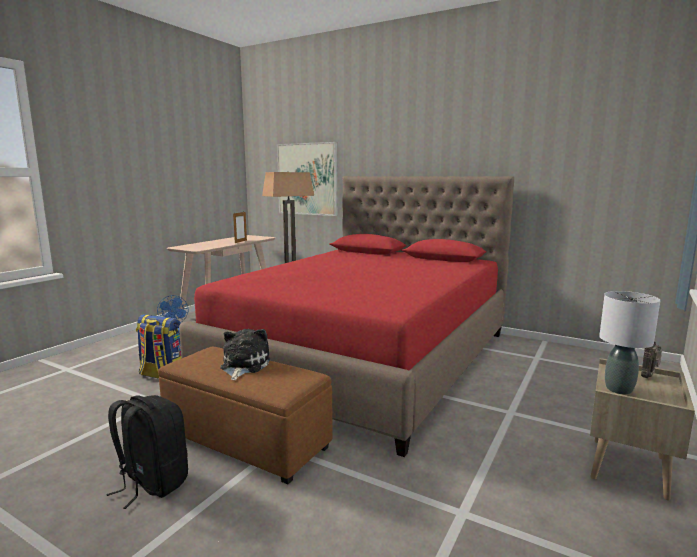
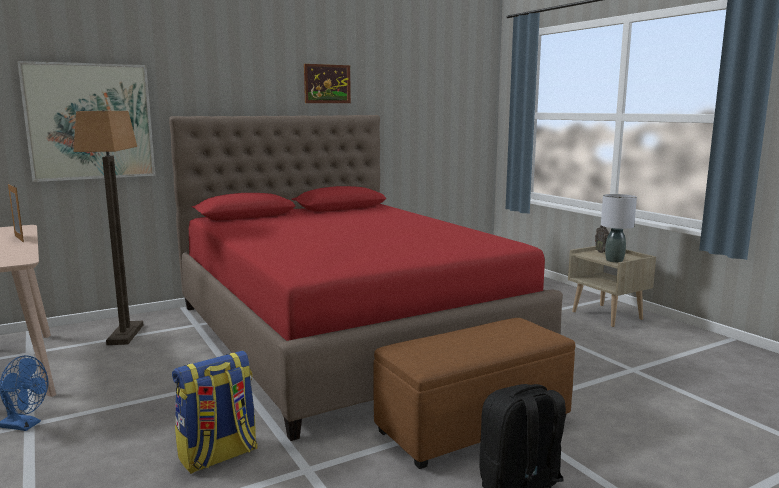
camera: 60 degrees left, 0 degrees up
(243, 365) = (470, 339): plush toy -> none
(468, 148) = (327, 84): none -> picture

